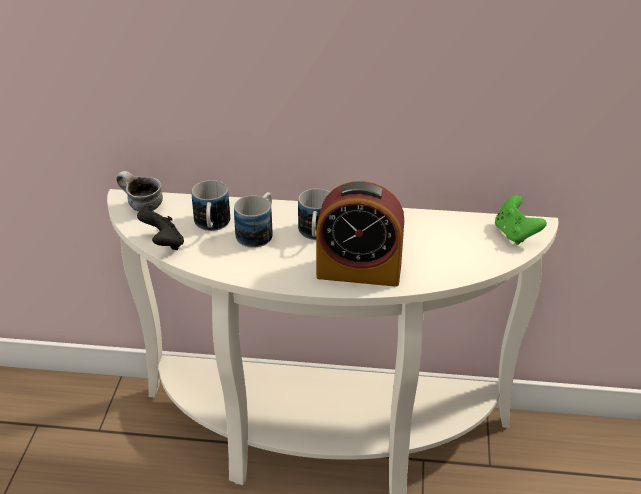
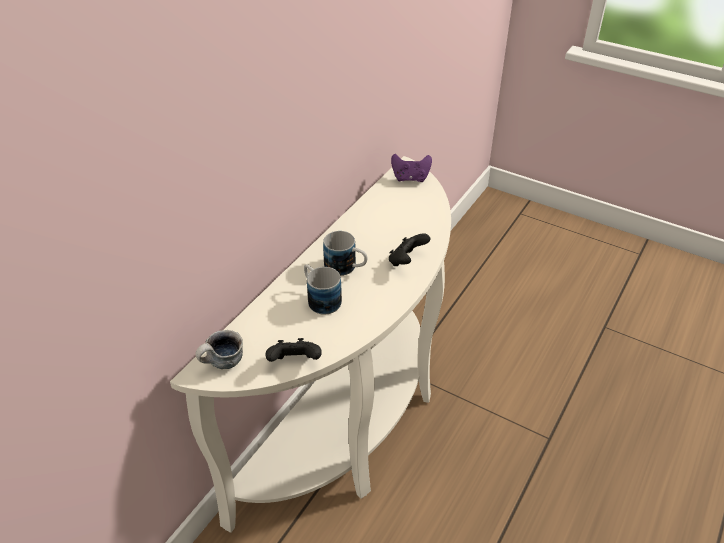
camera: 65 degrees left, 5 degrees up
(212, 226) = (290, 324): mug -> none
(359, 271) = (406, 261): alarm clock -> black game controller
(515, 234) = (410, 178): green game controller -> purple game controller

